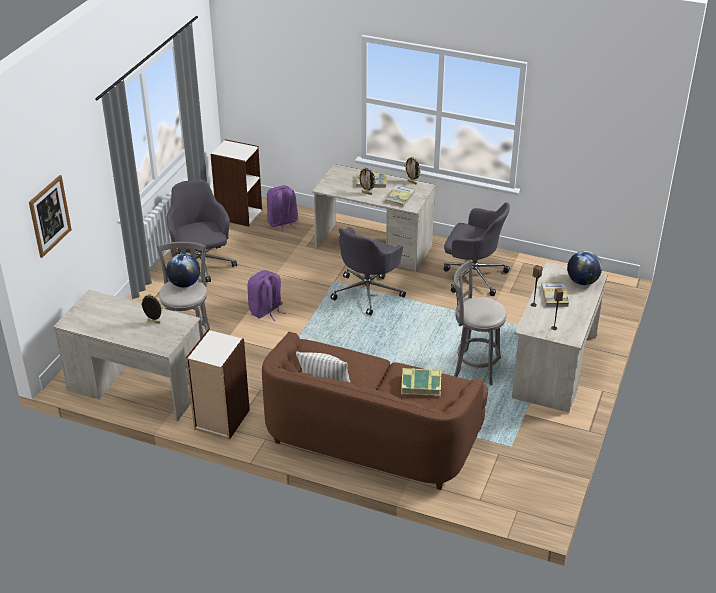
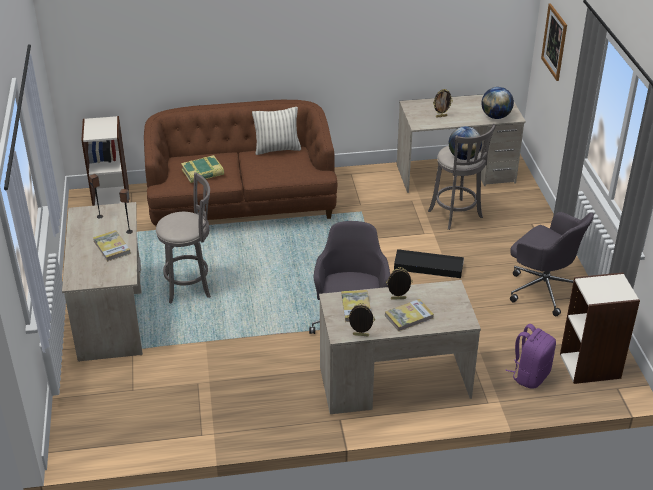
camera: 150 degrees right, 0 degrees up
(221, 420) = (366, 176): bookcase -> bookcase (111, 198)
(266, 311) = (428, 267): purple backpack -> black storage box
(473, 276) = (252, 389): grey office chair -> none
(582, 281) = (87, 272): globe -> globe (496, 116)

